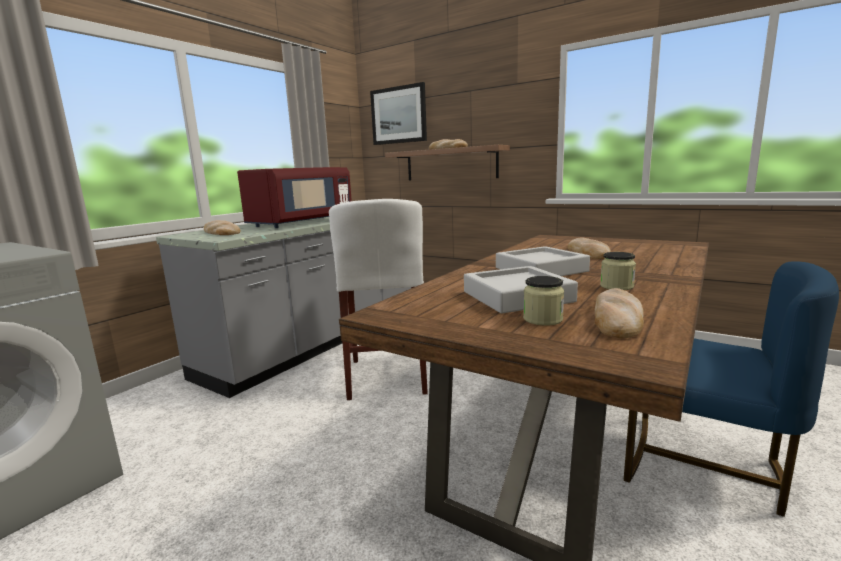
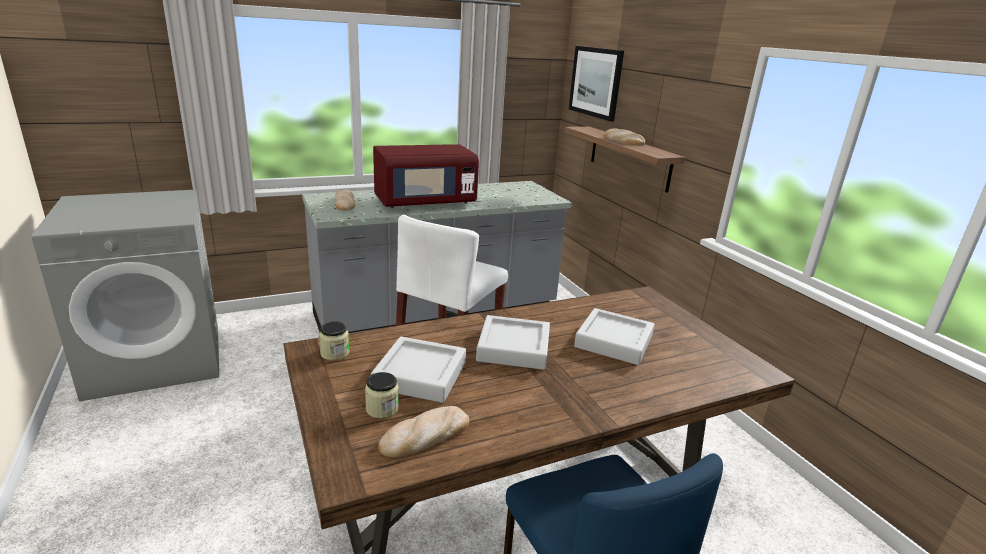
camera: 30 degrees right, 10 degrees up
(588, 253) = (613, 341): bread -> grey tray
(616, 286) = (516, 401): jar -> jar (335, 353)

